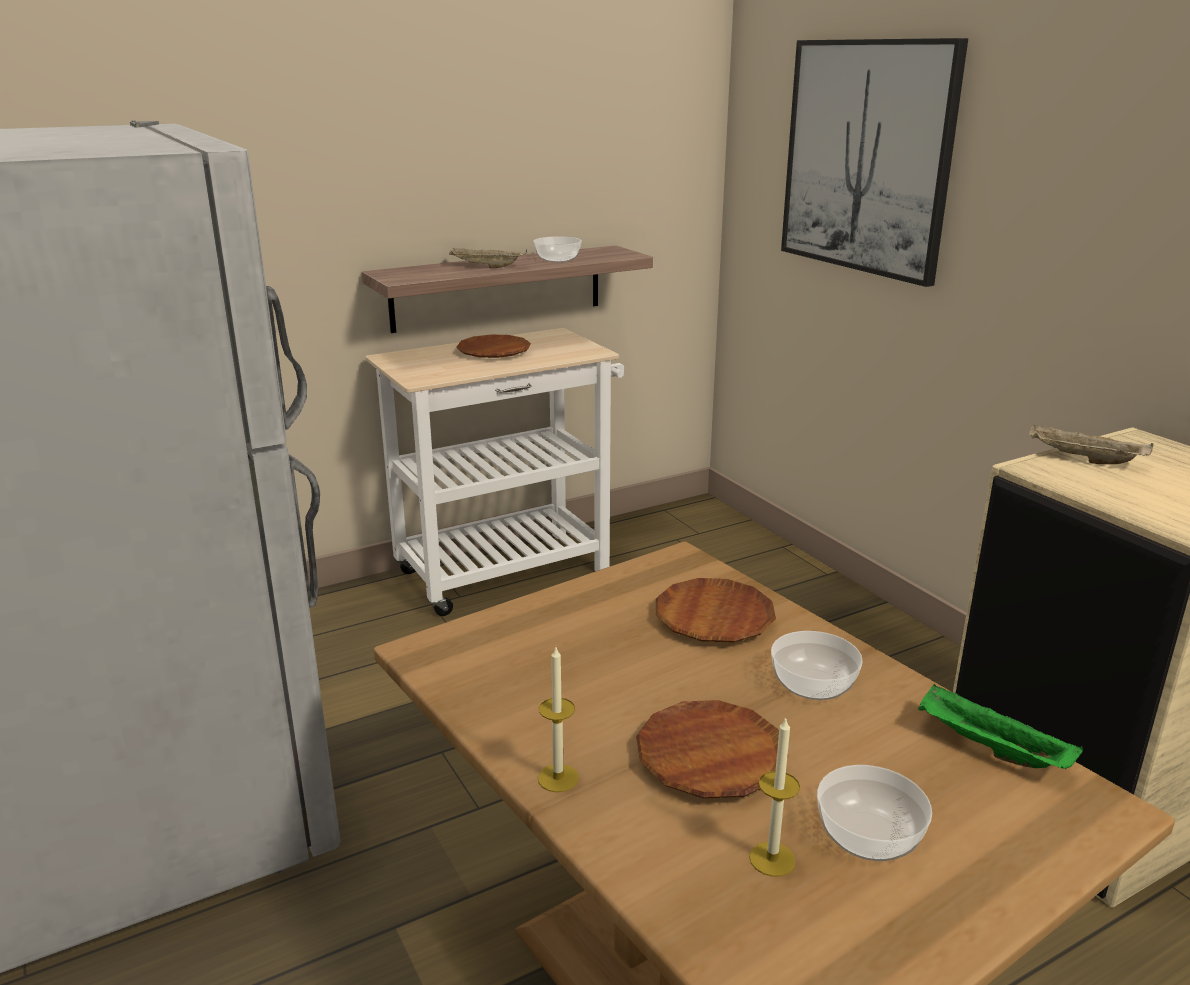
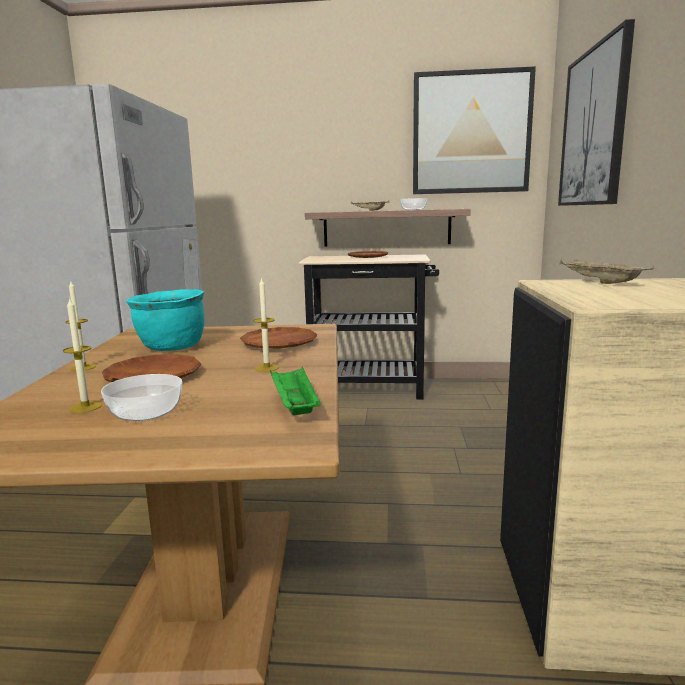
camera: 35 degrees right, 10 degrees down
(506, 572) = (369, 388): white cart -> black cart
(584, 679) = (172, 348): none -> turquoise cooking pot
(623, 118) = (471, 133): none -> picture
(812, 683) = (266, 368): bowl -> candle

